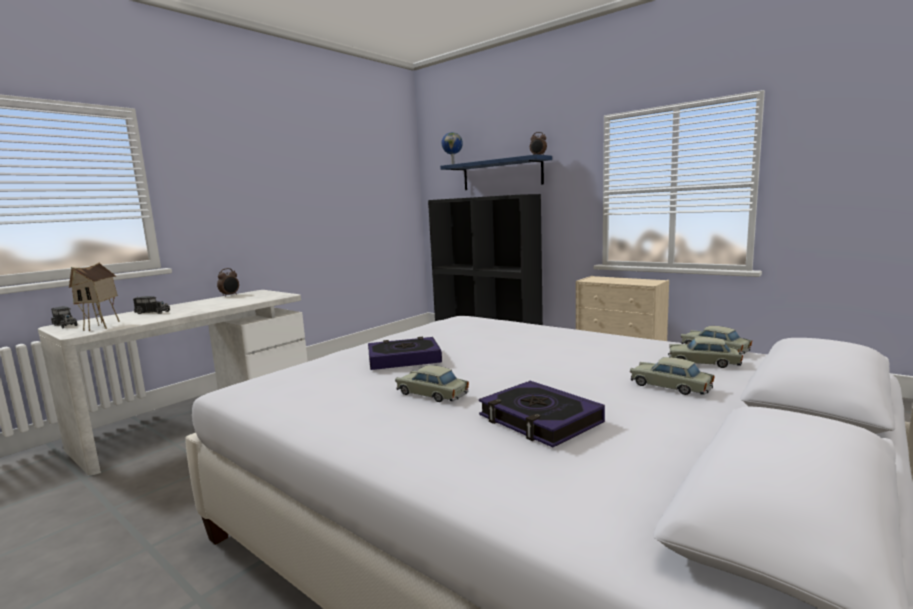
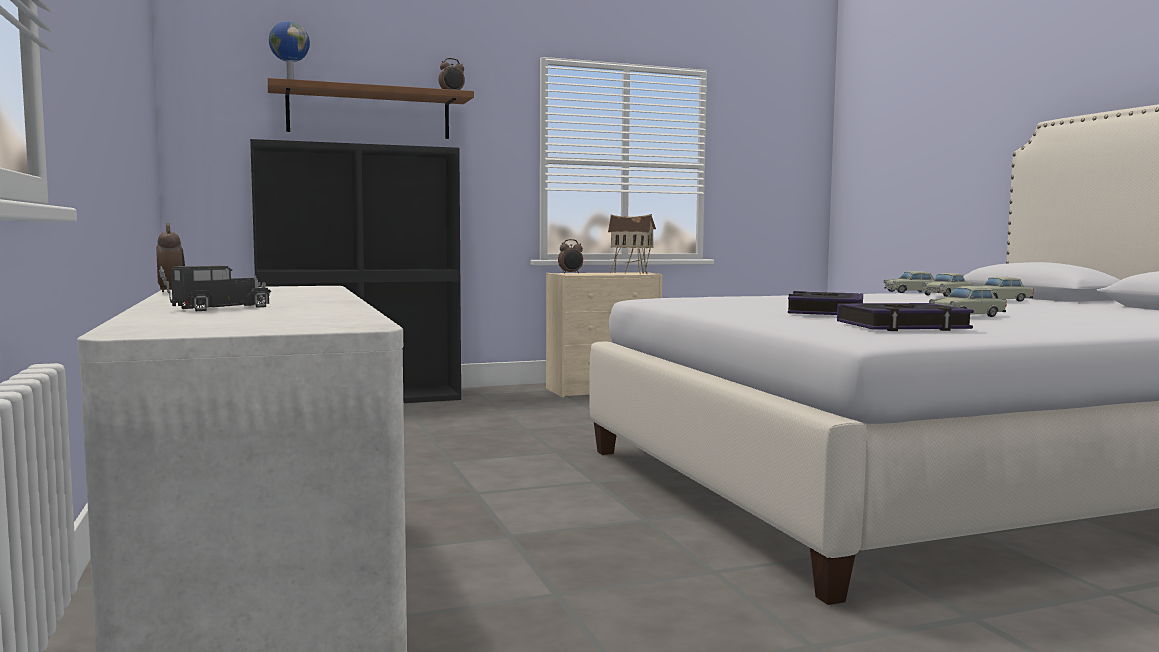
camera: 60 degrees left, 5 degrees down
(65, 325) = (153, 329): toy truck -> none
(103, 326) = (311, 319): toy house -> toy house (631, 273)
(502, 174) = (369, 113): blue shelf -> brown shelf
(539, 420) = (1057, 312): book -> book (902, 326)
(600, 278) = (570, 273): none -> alarm clock

